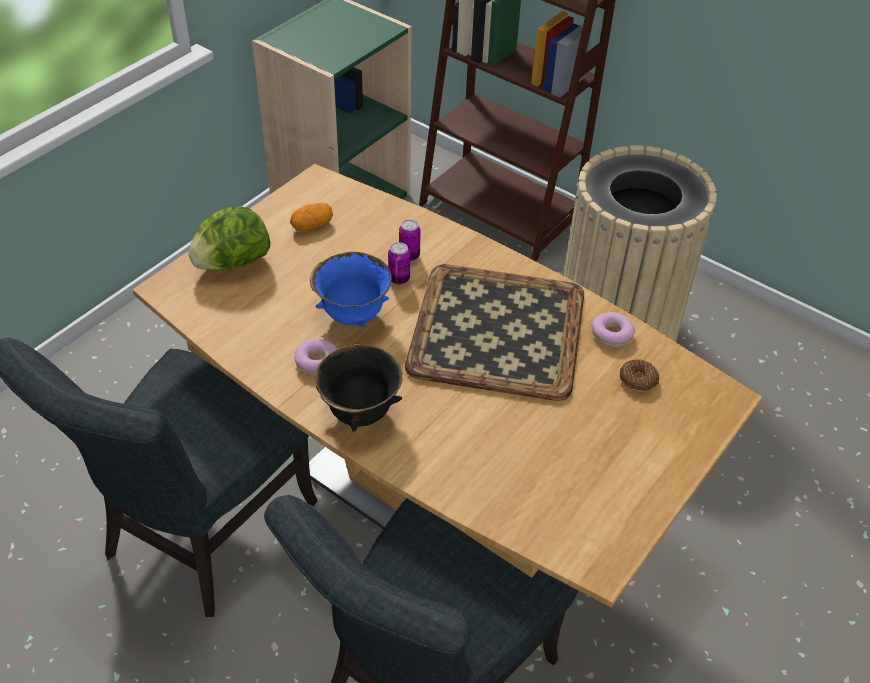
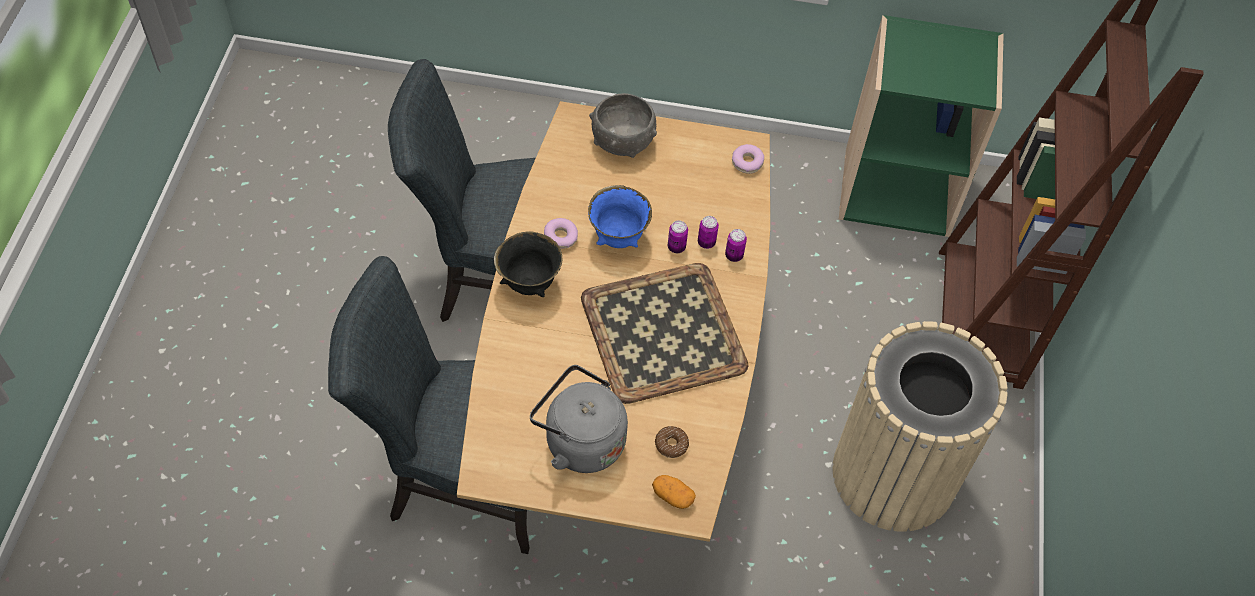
camera: 60 degrees right, 10 degrees up
(232, 263) = (622, 141): lettuce -> grey bowl
(312, 225) = (696, 167): potato -> potato (672, 496)
(439, 243) = (734, 255): none -> can
(596, 453) = (580, 441): none -> grey kettle
(611, 334) = (710, 410): donut -> donut (747, 162)

